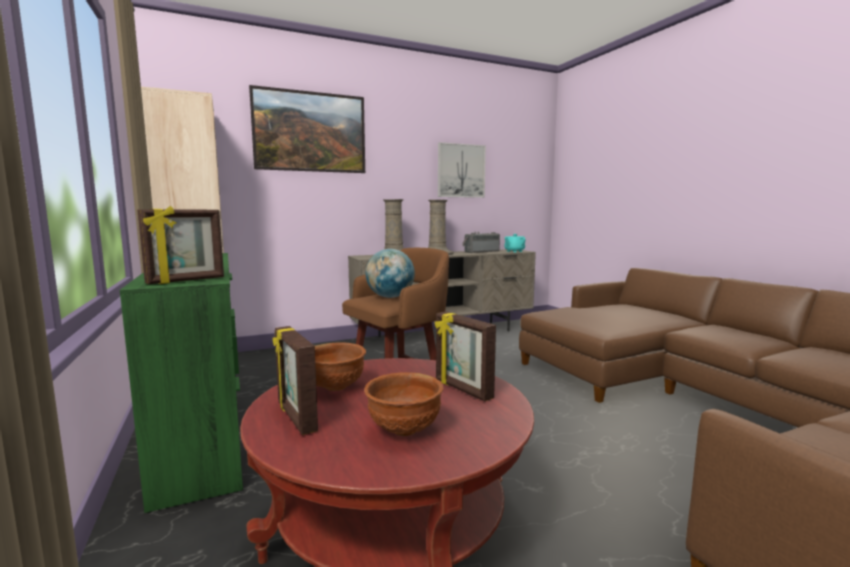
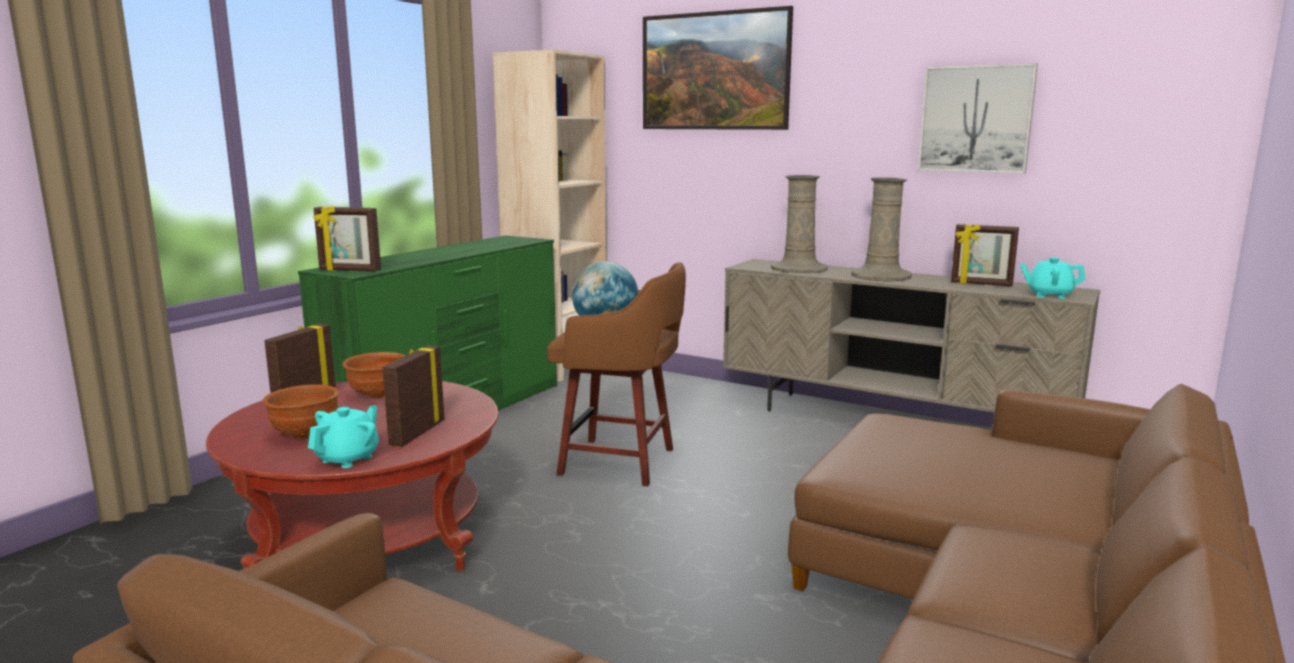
camera: 55 degrees right, 5 degrees up
(480, 251) = (981, 284): radio -> picture frame
(497, 420) = (348, 458): none -> turquoise teapot

